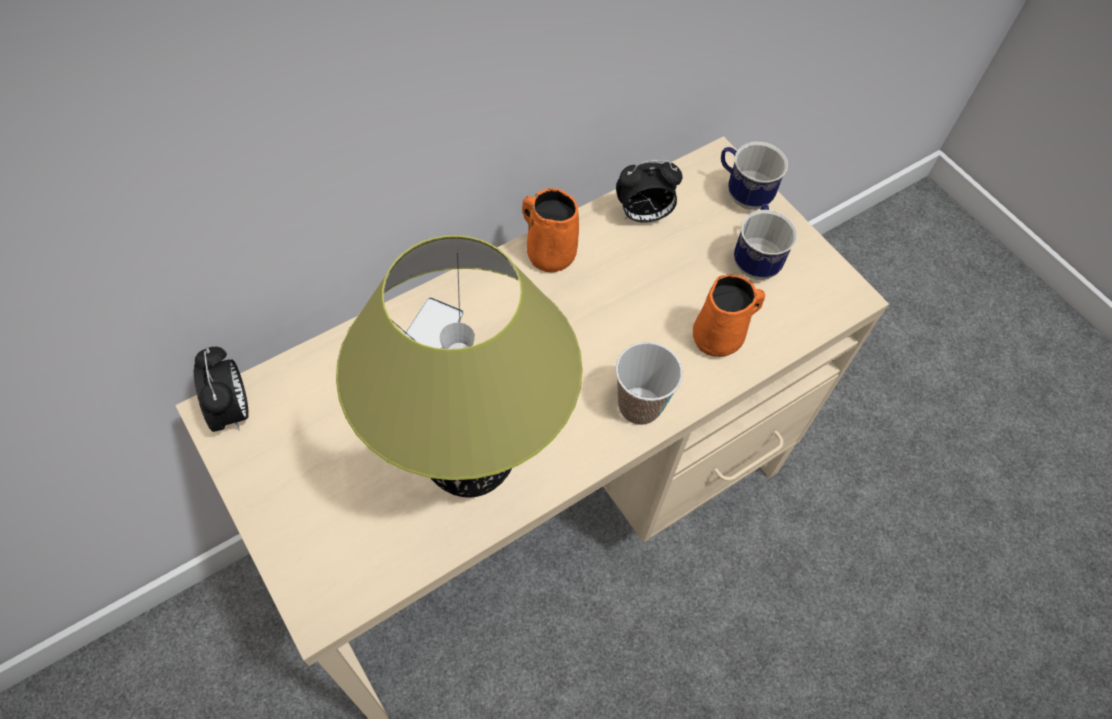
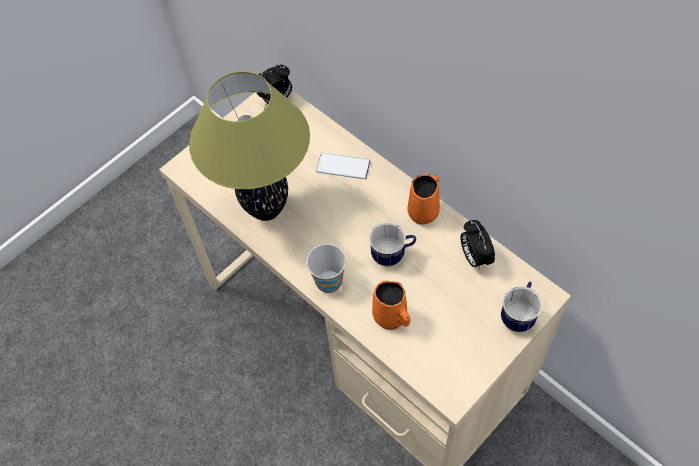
camera: 85 degrees right, 0 degrees up
(755, 259) = (462, 331): mug -> mug (392, 255)

